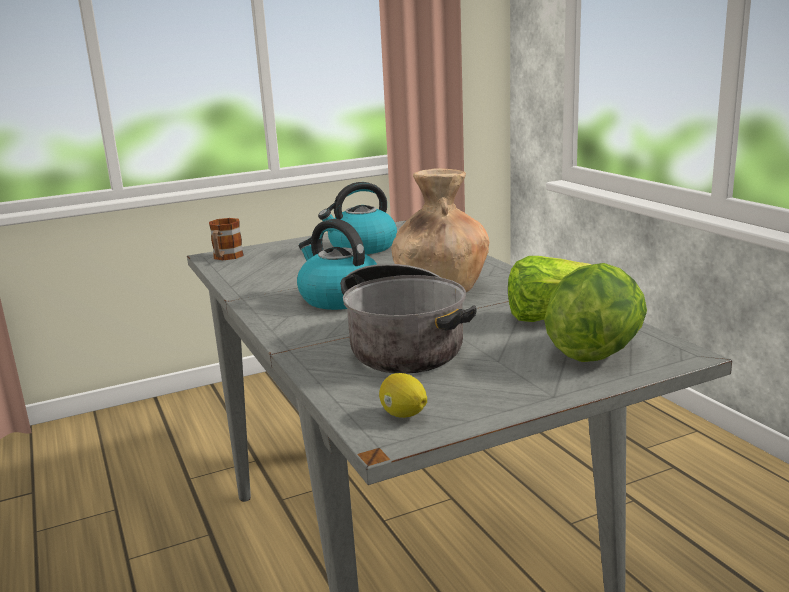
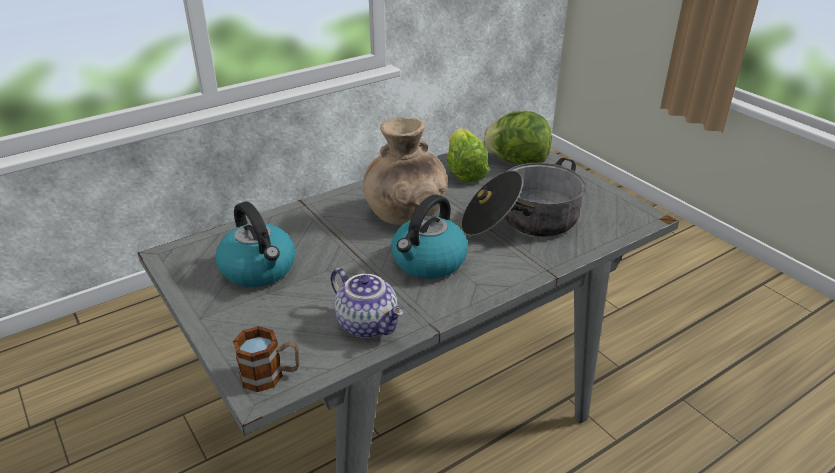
camera: 100 degrees left, 15 degrees up
(259, 279) = (368, 324): none -> teapot
(404, 415) = (622, 214): lemon -> none

